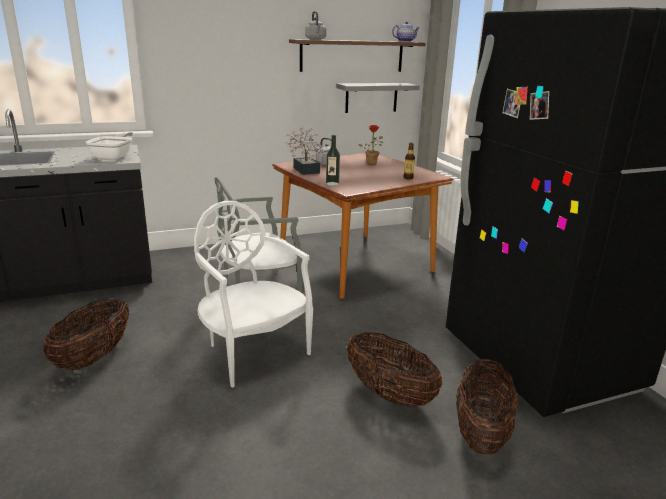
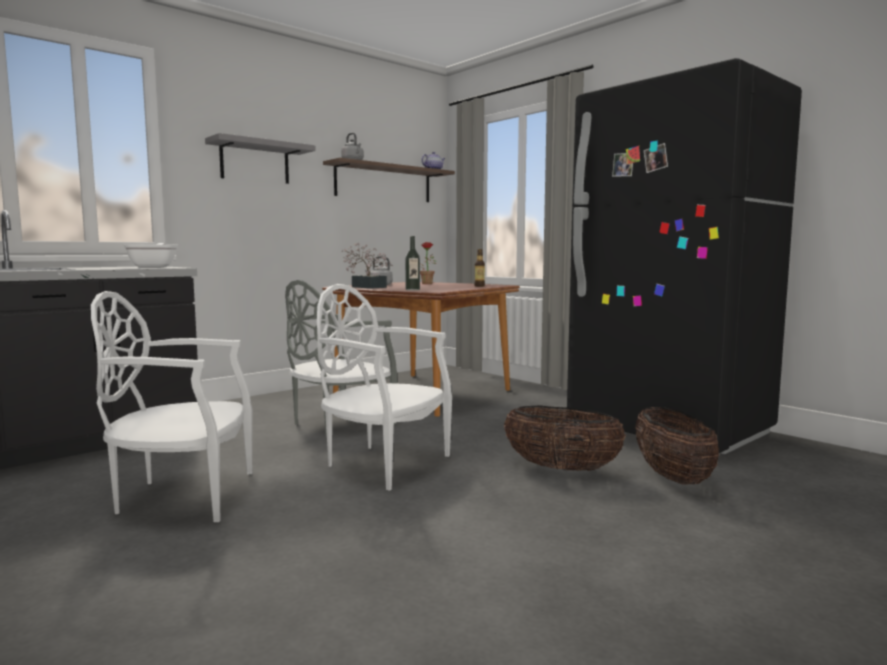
camera: 20 degrees left, 15 degrees down
(94, 357) = (182, 496): basket -> white chair
(371, 97) = (403, 227): grey shelf -> grey shelf (255, 162)

